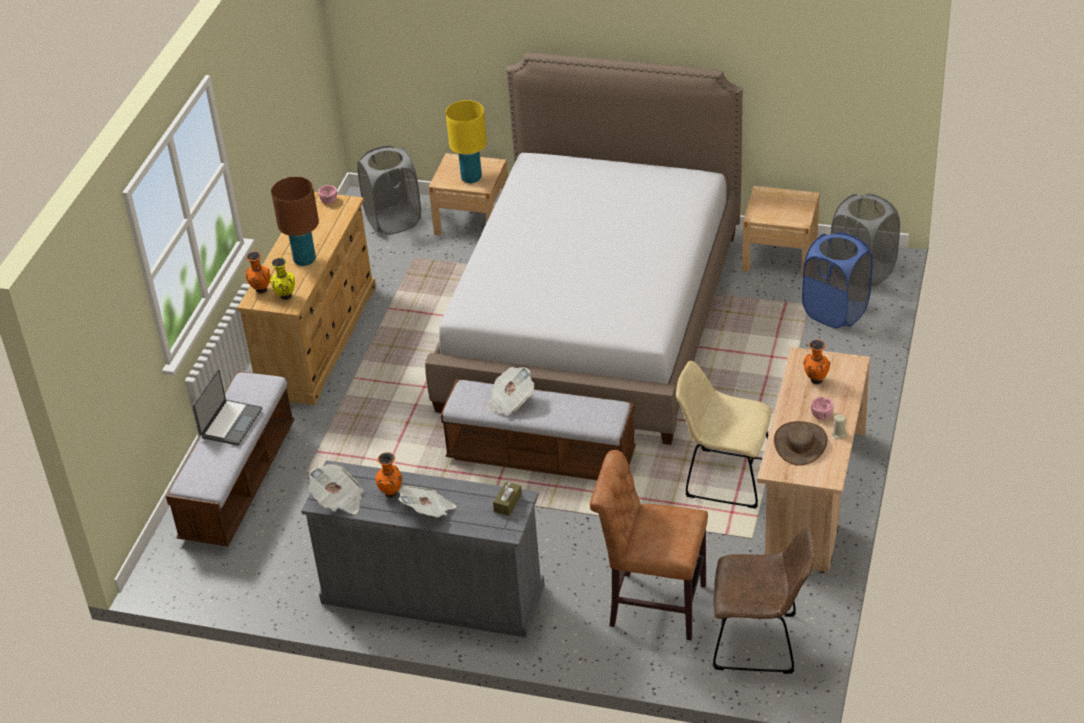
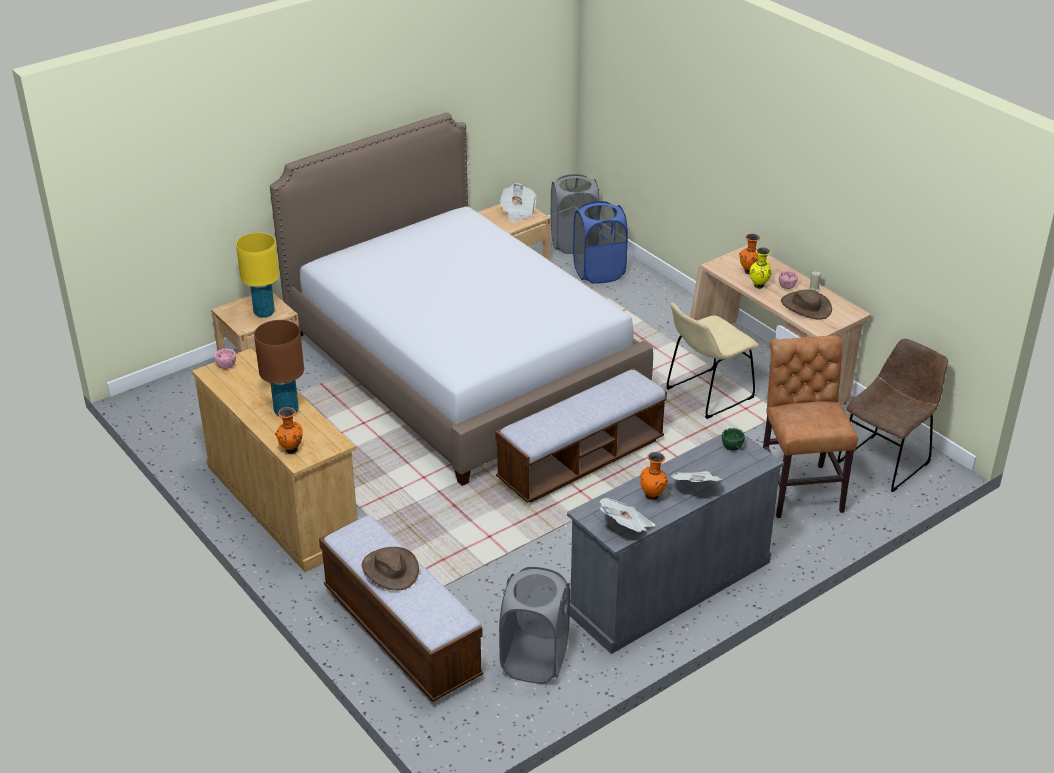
camera: 55 degrees left, 5 degrees down
(230, 423) = (390, 570): laptop -> brown hat
(285, 297) = (321, 442): yellow vase -> yellow vase (759, 286)
(393, 220) = (194, 396): grey laundry basket -> grey laundry basket (534, 660)
(508, 503) = (731, 446): brown tissue box -> green bowl
(510, 401) = (563, 417): newspaper -> newspaper (518, 212)
(652, 604) = (799, 488): brown chair -> brown chair turned 120 degrees clockwise

